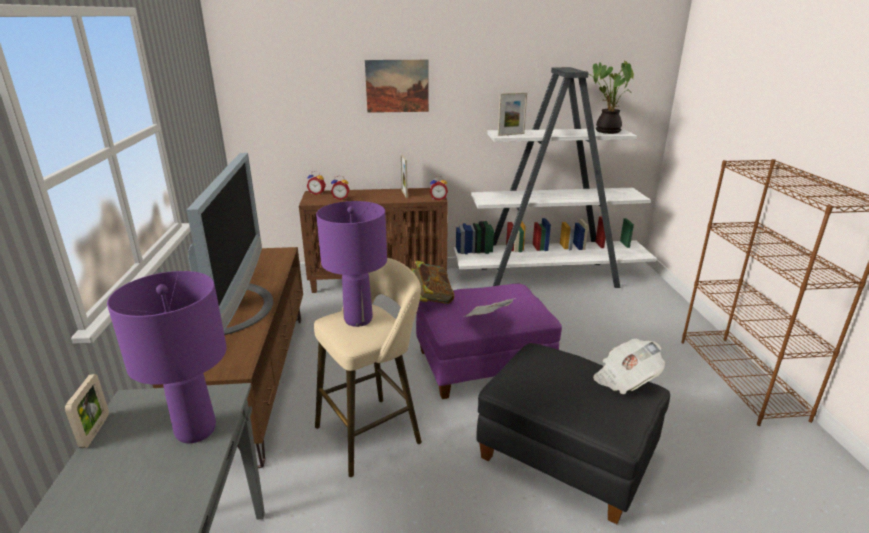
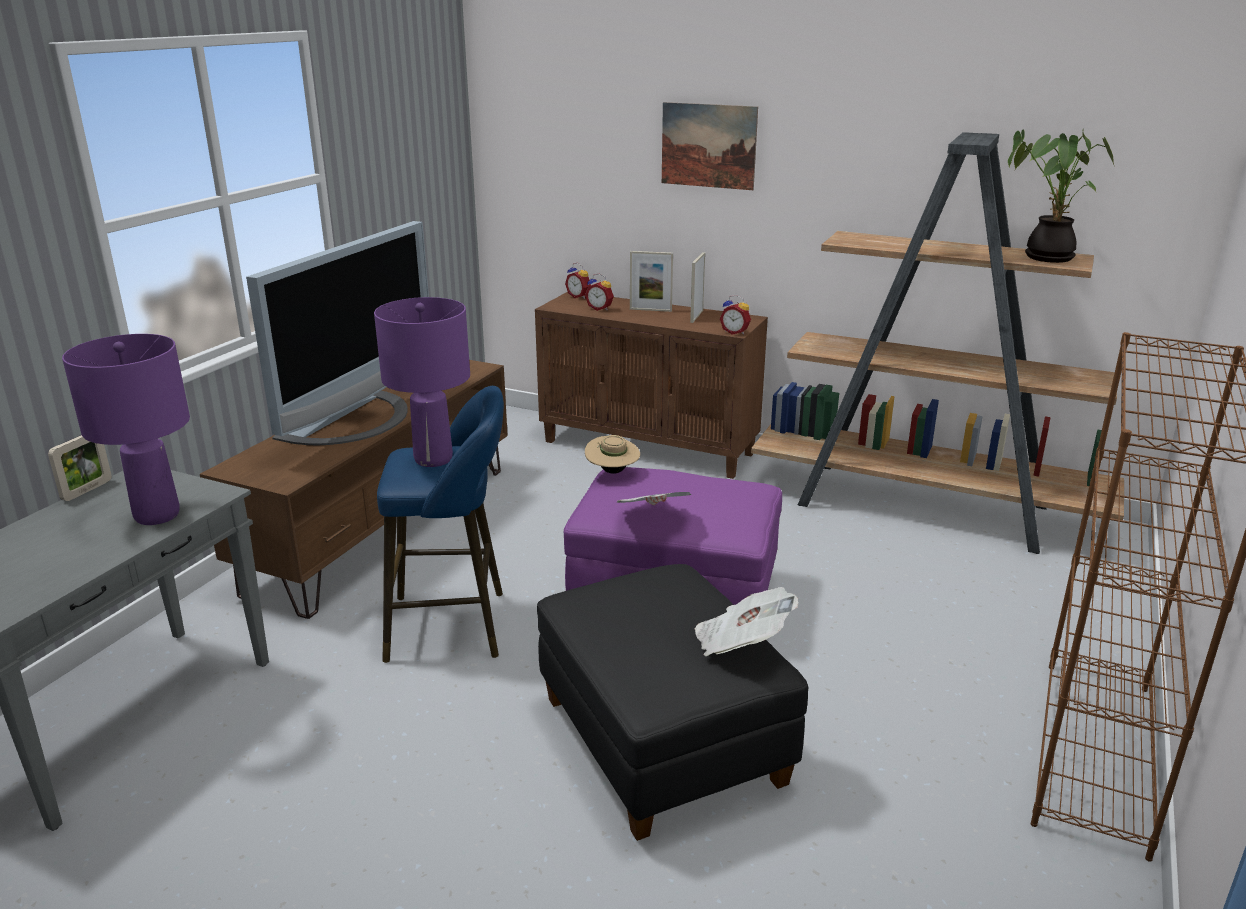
camera: 30 degrees right, 0 degrees up
(373, 432) = (455, 625): beige stool -> blue stool
(432, 298) = (612, 472): book -> beige hat
(511, 134) = (860, 242): picture frame -> picture frame (650, 310)
(550, 277) = (926, 507): white bookcase -> brown bookcase

